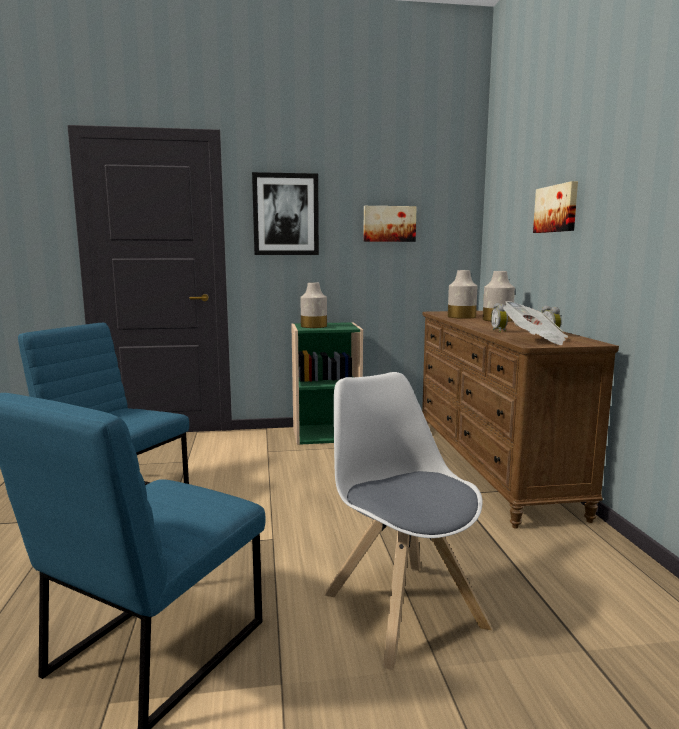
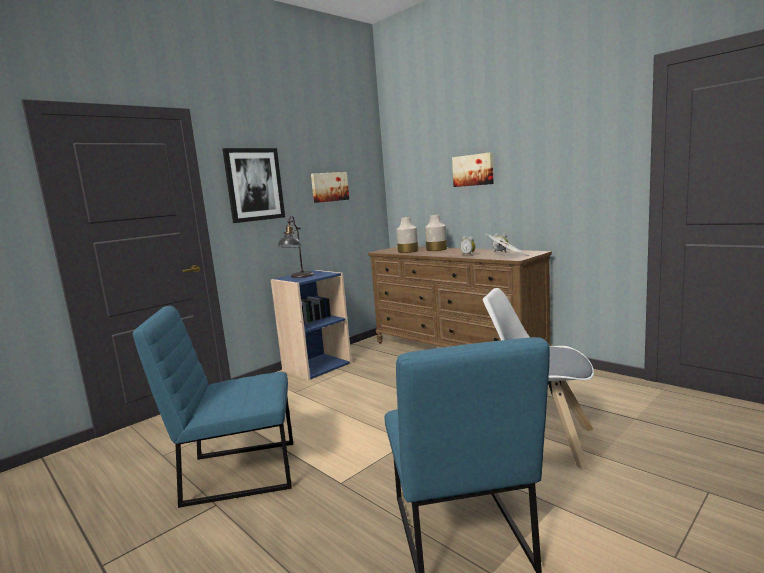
camera: 35 degrees left, 0 degrees up
(314, 326) = (299, 277): beige vase -> grey table lamp
(327, 434) = (317, 366): green bookcase -> blue bookcase

